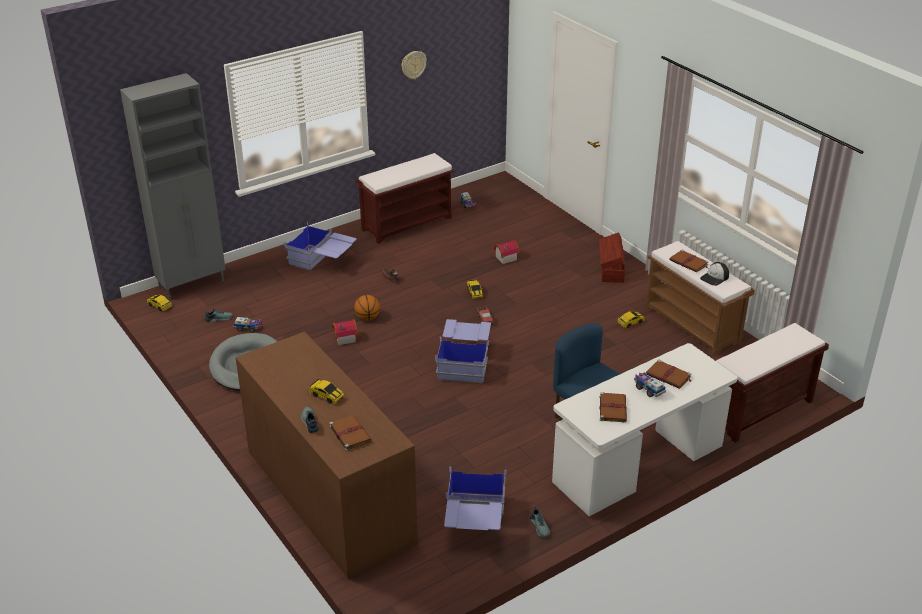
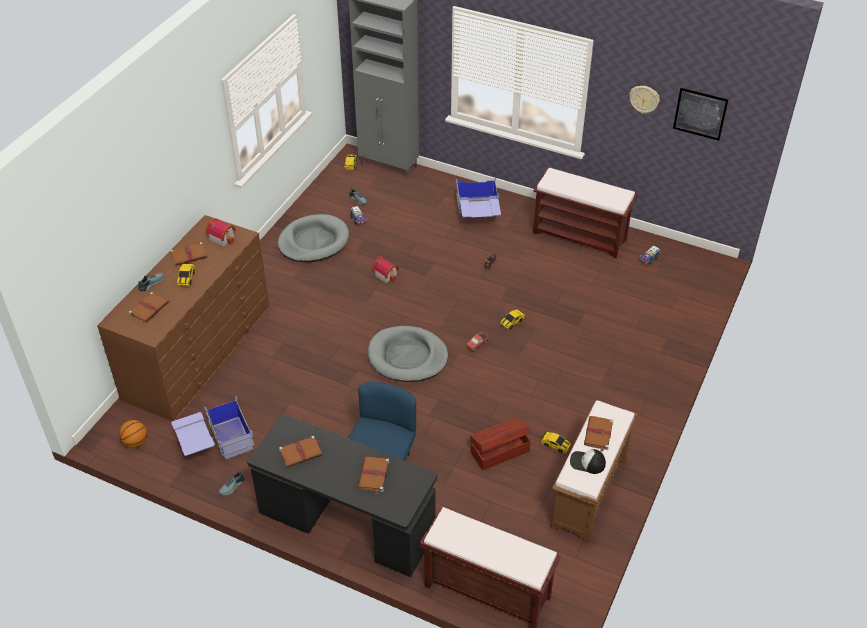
camera: 60 degrees right, 10 degrees up
(292, 384) = (189, 255): none -> brown book
(367, 318) = (422, 275): basketball -> basketball (135, 442)
(458, 53) = (700, 114): none -> picture
(464, 362) = (407, 357): blue storage box -> grey dog bed
(504, 258) = (584, 318): toy house -> toy house (222, 237)
(611, 269) = (632, 399): brown storage box -> brown storage box (499, 451)
(638, 465) = (346, 524): white desk -> black desk
(648, 389) = (344, 467): toy truck -> none

